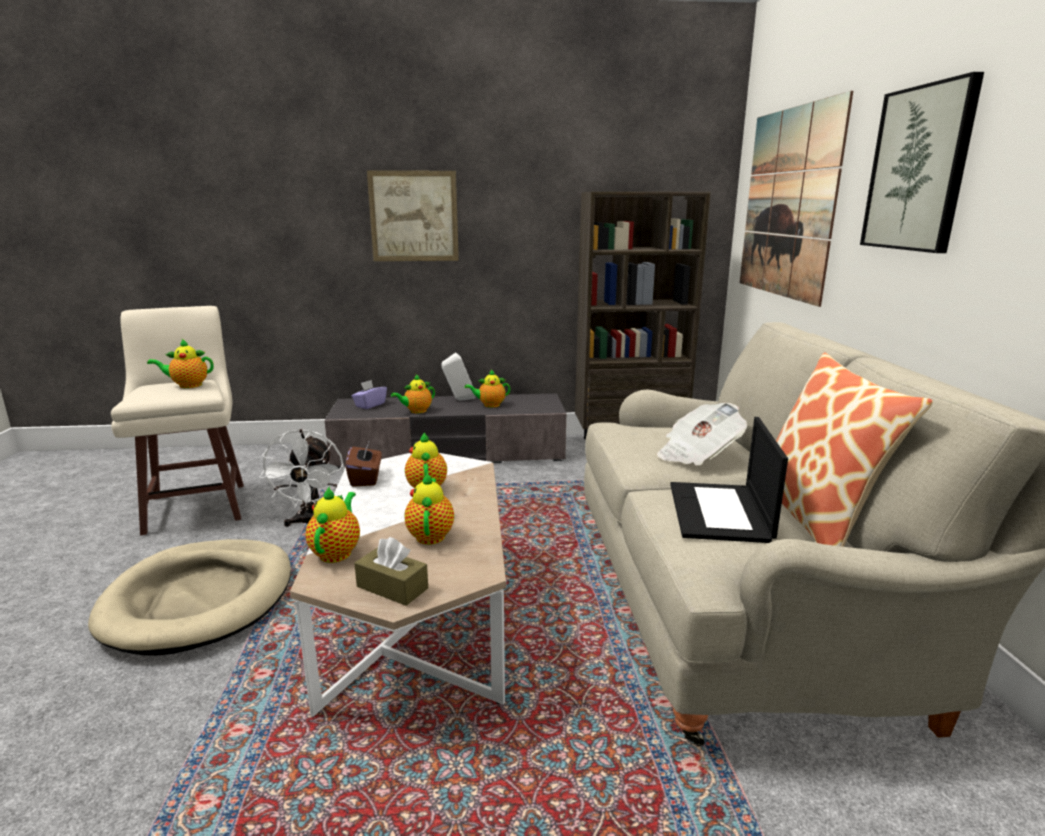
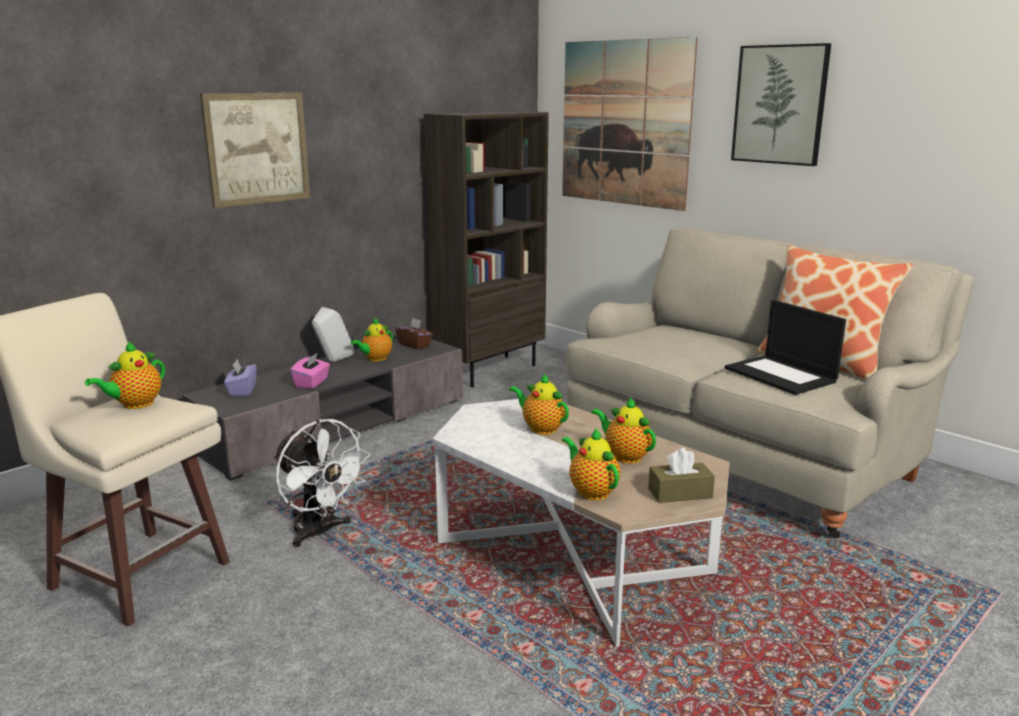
camera: 40 degrees left, 0 degrees up
(200, 599) = (345, 637): beige dog bed -> none
(366, 478) = (476, 439): brown tissue box -> brown tissue box (415, 345)
(416, 411) = (312, 383): teapot -> pink tissue box
(697, 454) = (697, 344): newspaper -> none

